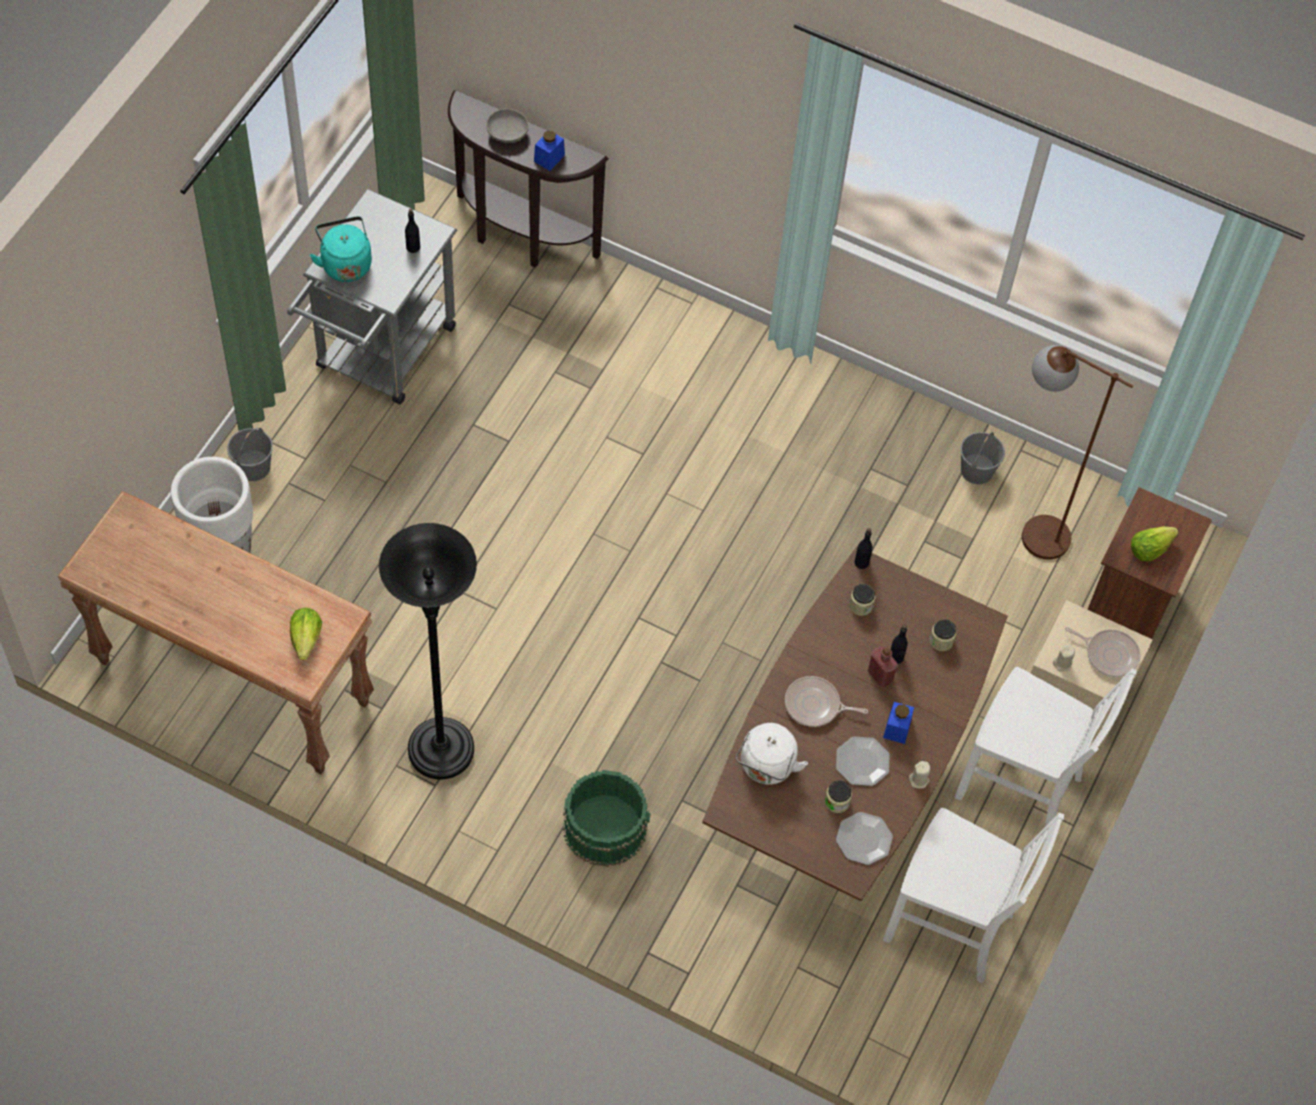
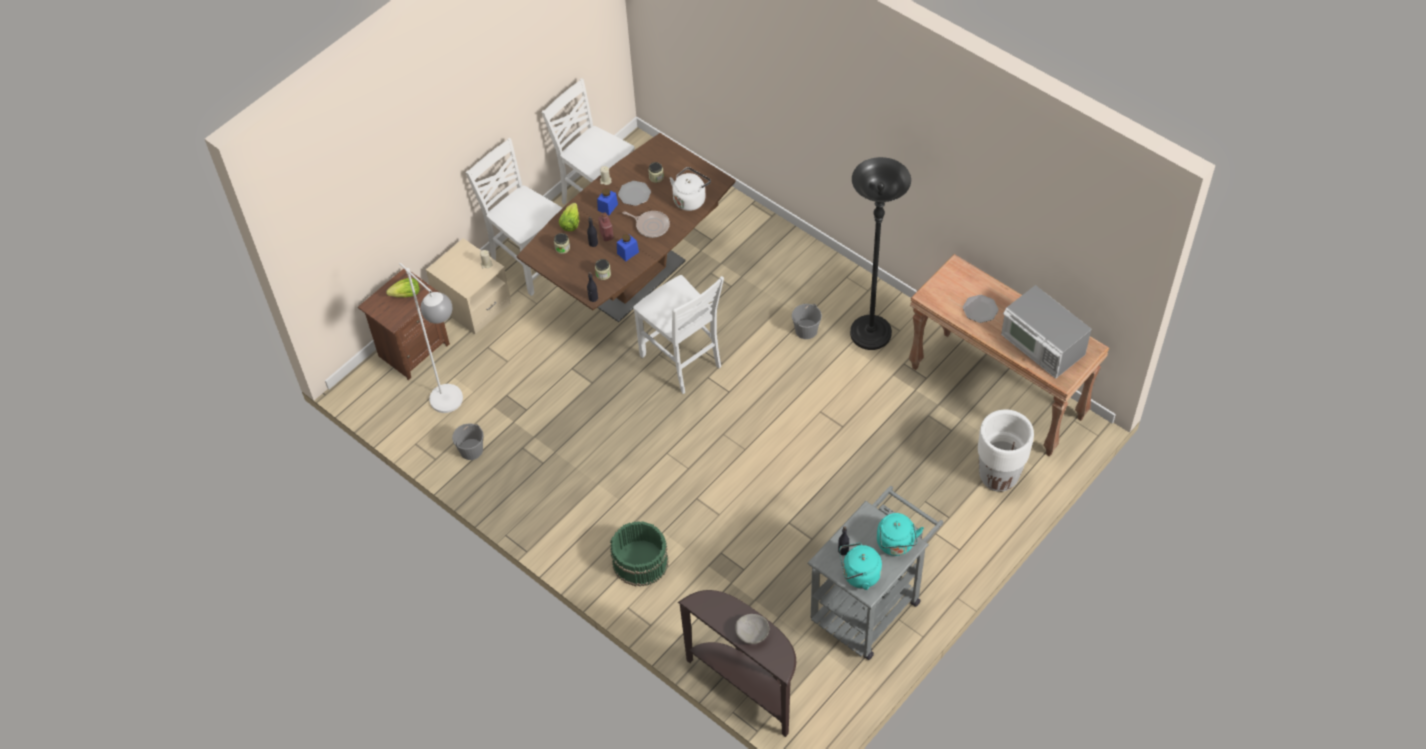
camera: 160 degrees left, 5 degrees down
(161, 562) = (1042, 345): none -> microwave
(253, 466) = (973, 533): grey bucket -> grey bucket (806, 330)
(306, 639) = (952, 287): lettuce -> lettuce (570, 223)
(388, 221) = (859, 575): none -> turquoise kettle
(549, 158) = (724, 606): blue jar -> blue jar (628, 253)
(605, 827) = (780, 279): green bucket -> green bucket (640, 562)
(721, 654) = (682, 362): none -> white chair
(864, 839) = (647, 158): plate -> plate (980, 309)
(1029, 529) = (454, 406): brown floor lamp -> white floor lamp
(1109, 654) = (456, 265): frying pan -> none

